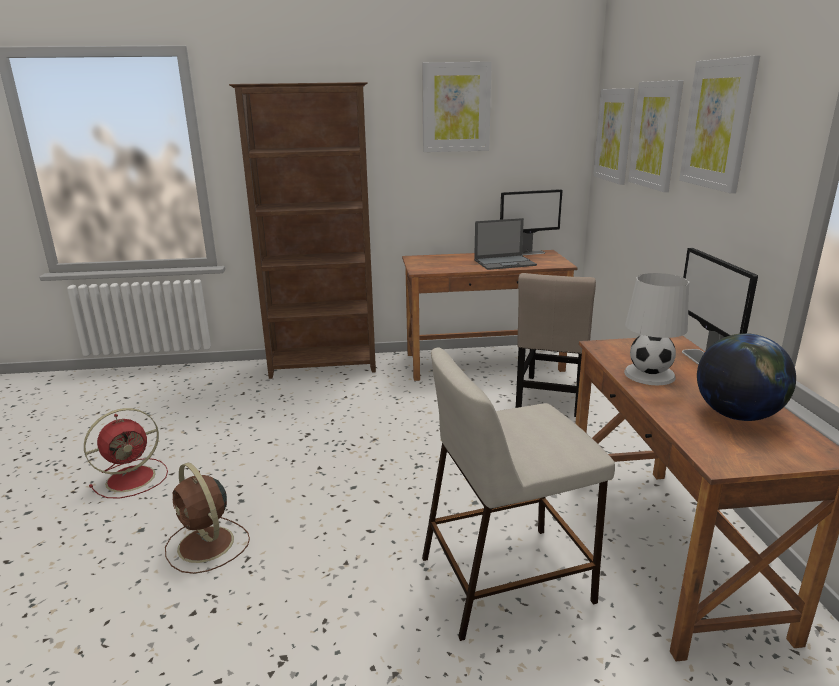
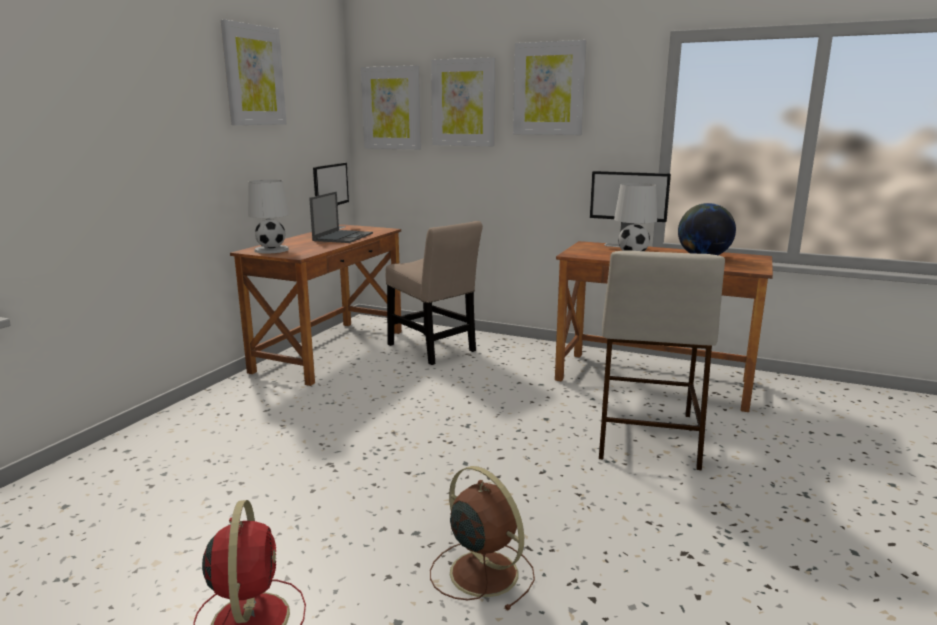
camera: 60 degrees left, 5 degrees down
(207, 545) = (481, 571): brown fan -> brown fan turned 120 degrees counterclockwise
(324, 367) = (185, 419): brown bookcase -> none
(426, 261) = (272, 250): none -> white table lamp

